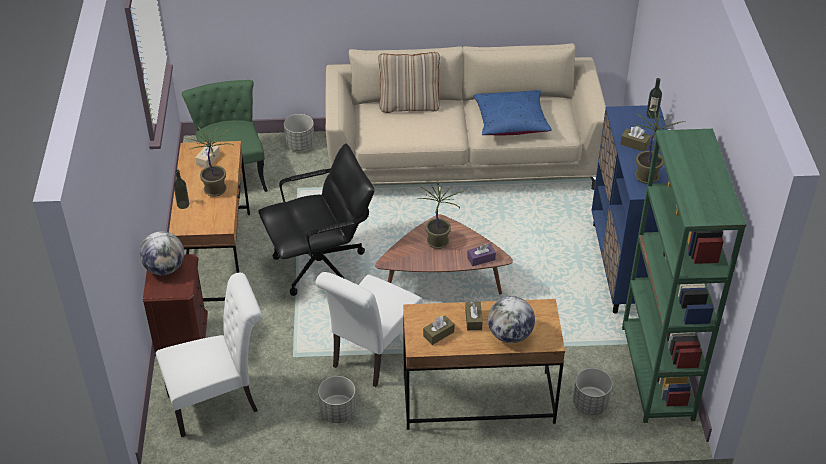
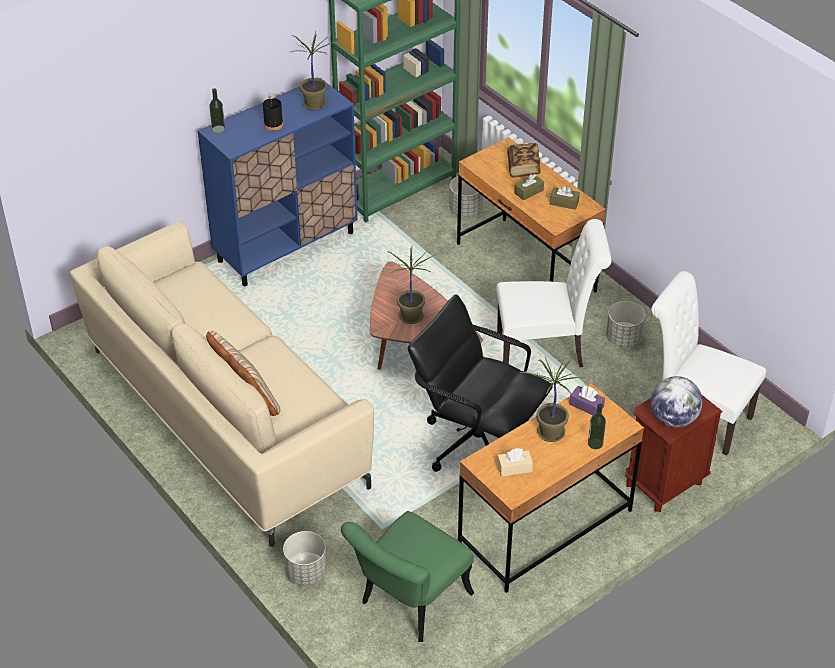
camera: 125 degrees left, 0 degrees up
(481, 258) = (405, 280): purple tissue box -> purple tissue box (586, 405)
(510, 335) = (523, 168): globe -> book
(511, 122) = (211, 312): blue pillow -> none
(634, 144) = (273, 124): brown tissue box -> black bottle

